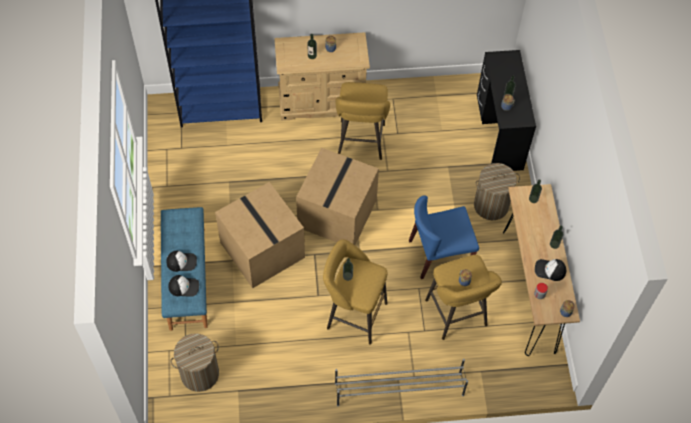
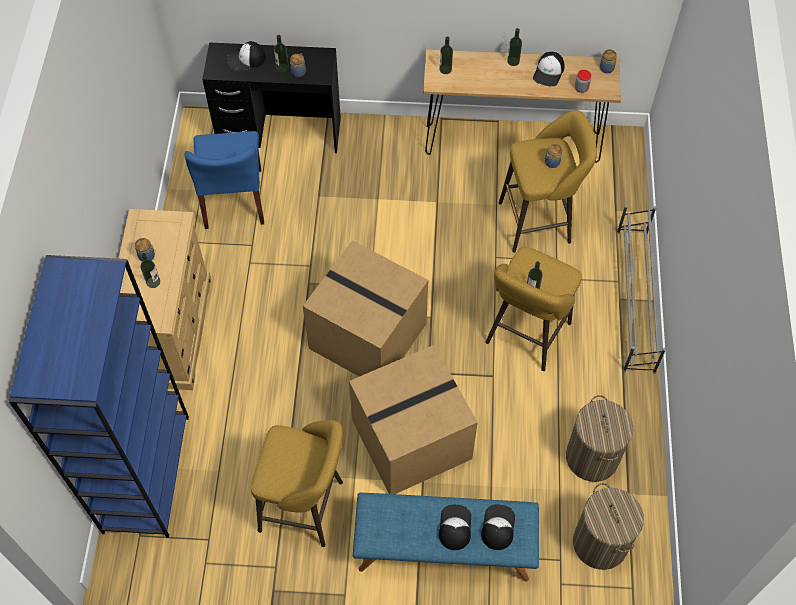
camera: 80 degrees left, 0 degrees up
(361, 143) = (257, 291): yellow stool -> yellow stool (306, 507)
(439, 254) = (449, 226): blue chair -> blue chair (234, 199)
(491, 205) = (386, 160): laundry basket -> laundry basket (592, 457)
(509, 74) = (246, 59): none -> cap

